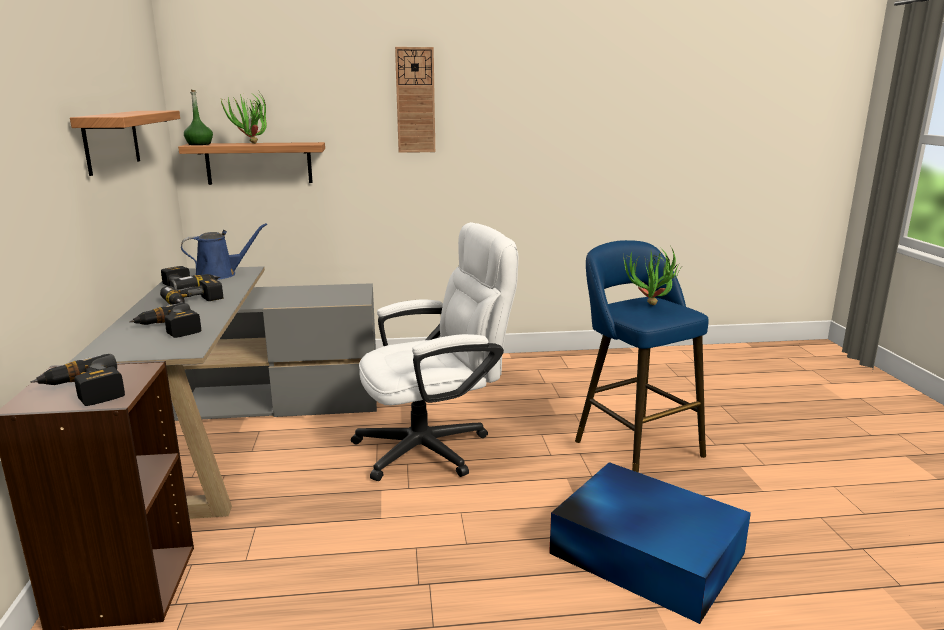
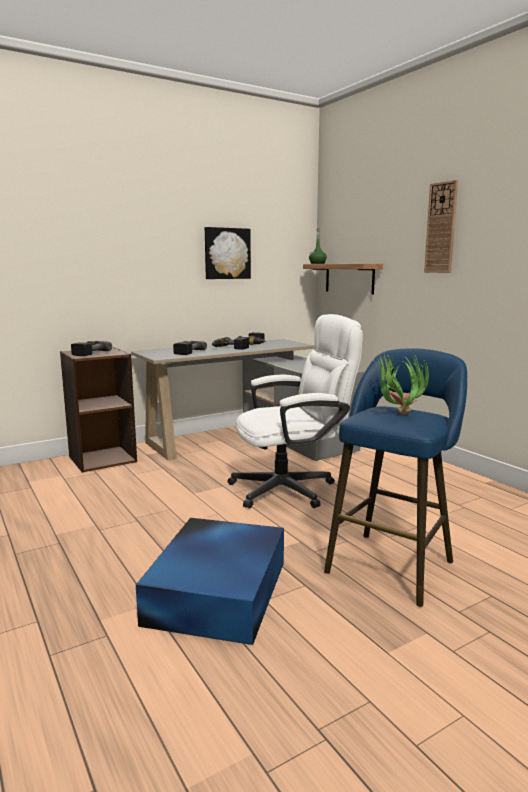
camera: 65 degrees right, 5 degrees down
(111, 141) = (227, 253): shelf -> picture
(220, 274) = (284, 343): blue watering can -> none
(251, 144) = (336, 263): potted plant -> none
(435, 446) = (293, 488): white office chair -> white office chair turned 60 degrees counterclockwise

